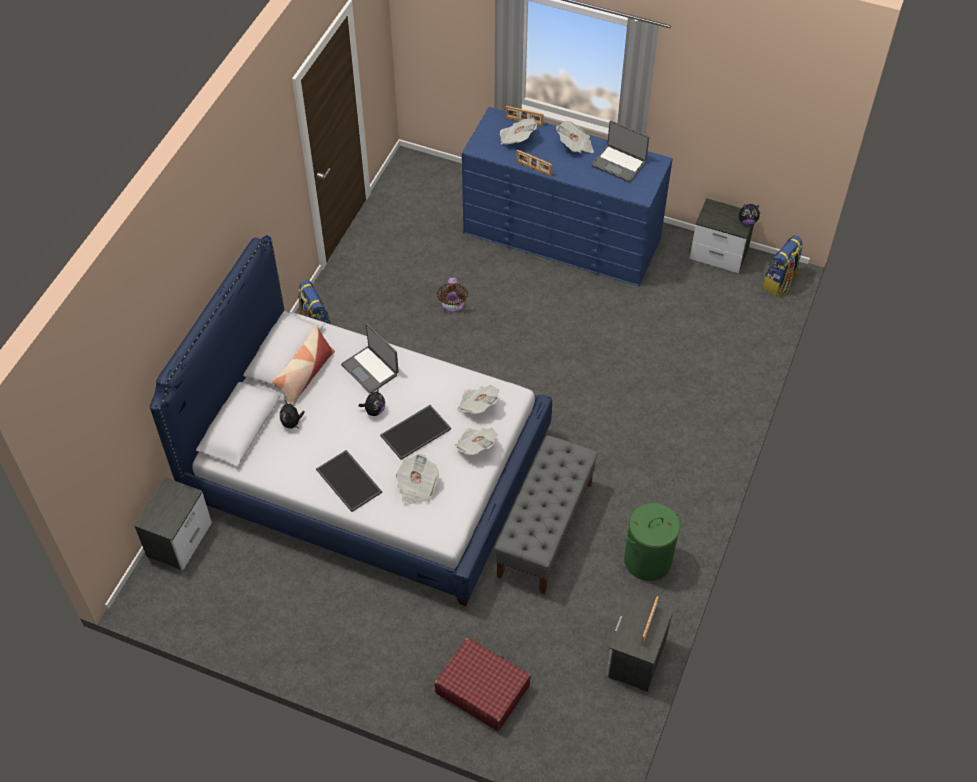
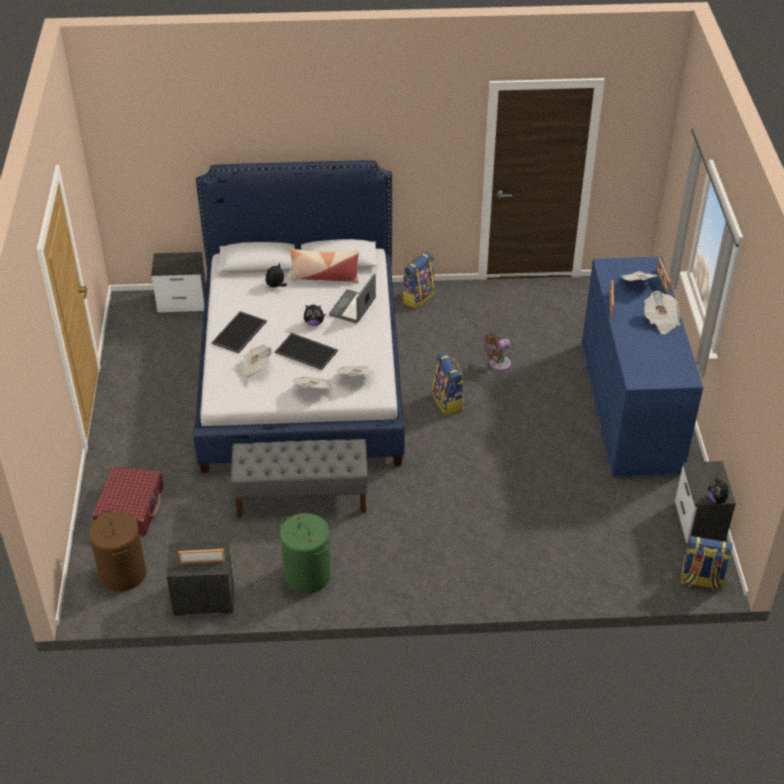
camera: 65 degrees right, 10 degrees down
(482, 363) = (448, 402): none -> backpack
(570, 722) = (123, 573): none -> brown laundry basket
(619, 163) = (663, 354): laptop -> none

